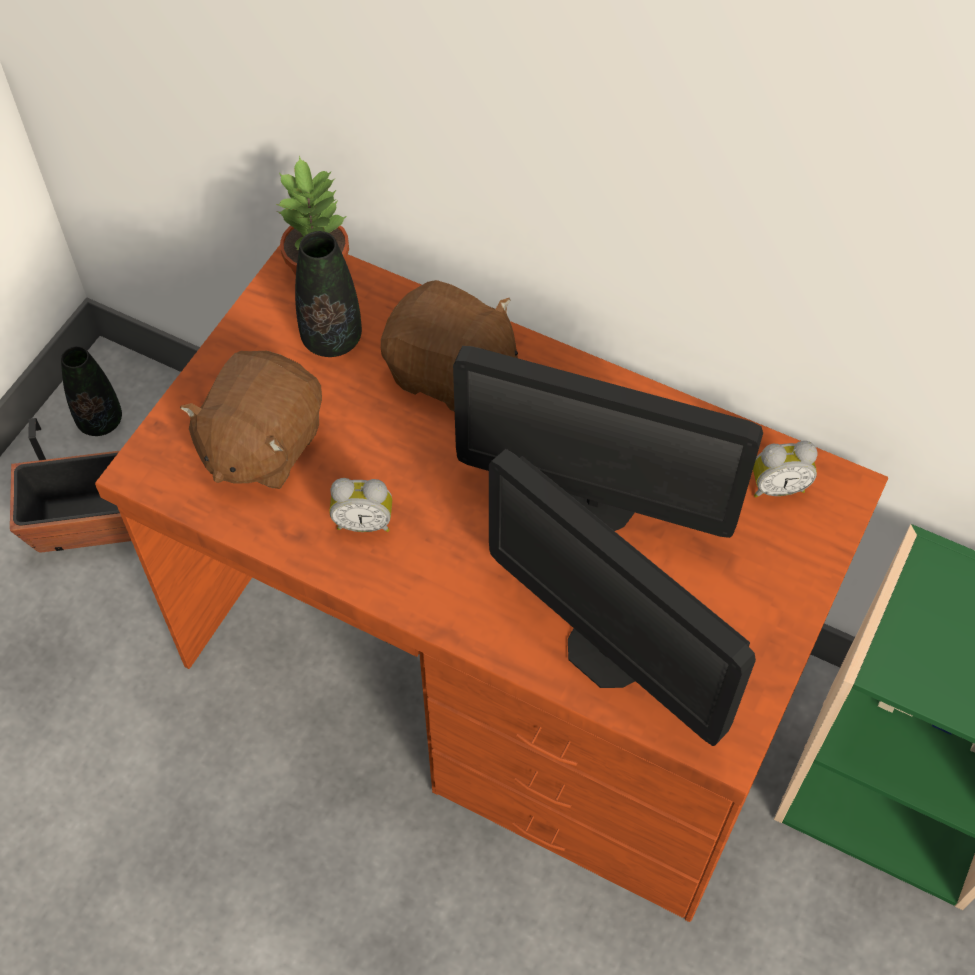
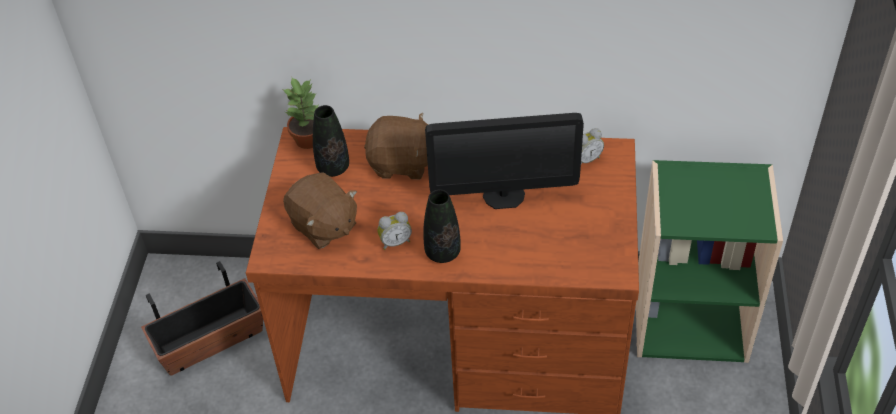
camera: 20 degrees left, 10 degrees down
(100, 421) = (171, 297): black vase -> black vase (442, 253)
(261, 444) = (323, 226): brown plush toy -> brown plush toy turned 45 degrees counterclockwise
(607, 651) = (543, 255): monitor -> none

